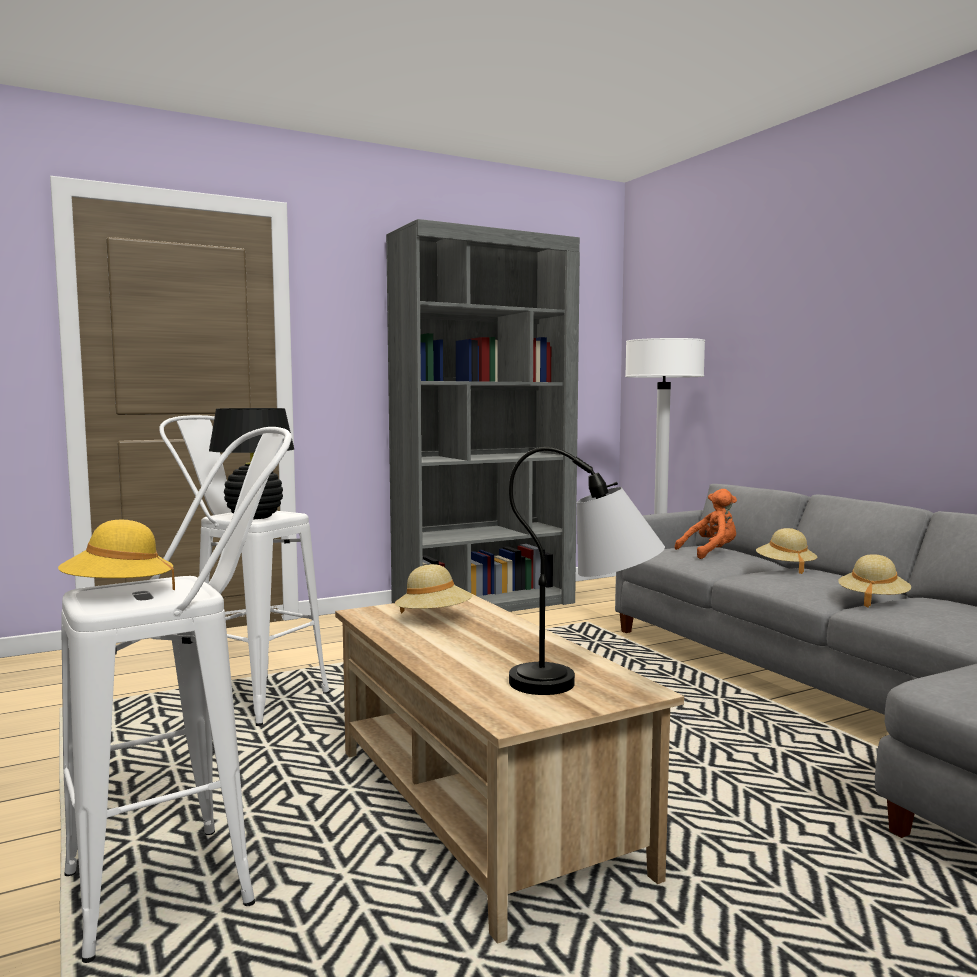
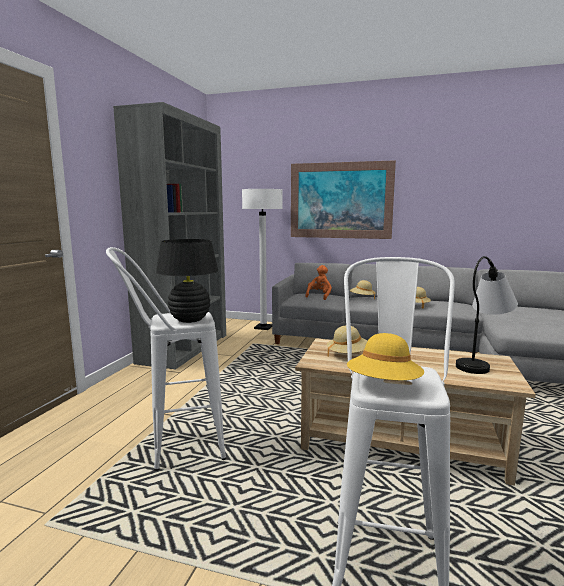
camera: 45 degrees left, 5 degrees up
(814, 356) = (340, 200): none -> picture

